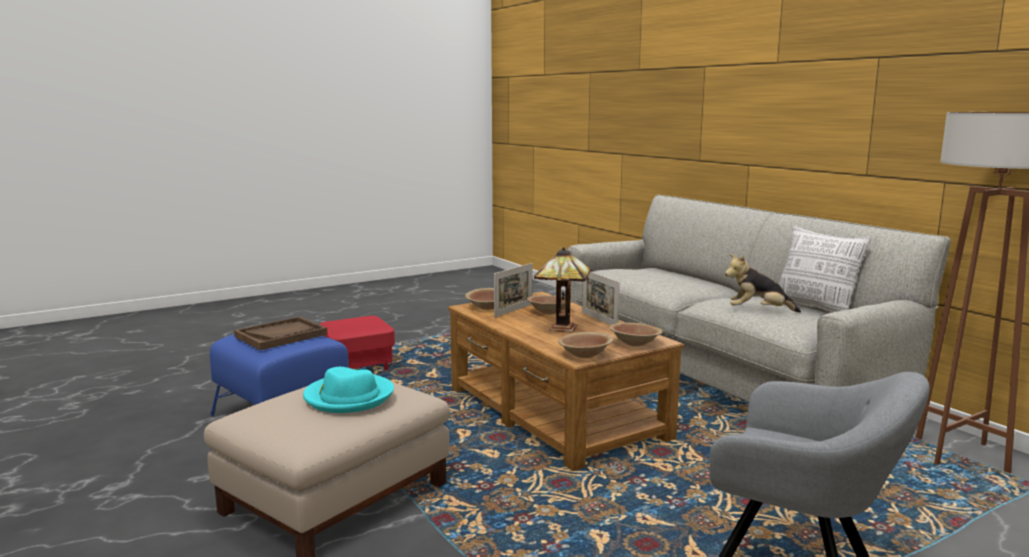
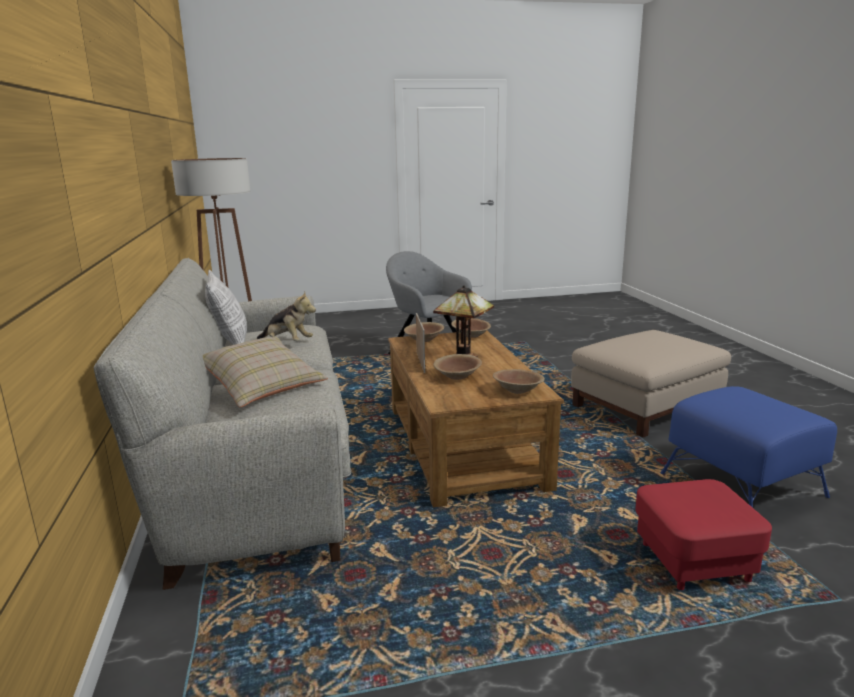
camera: 160 degrees left, 5 degrees up
(281, 335) = (748, 402): brown tray -> none
(349, 397) = (640, 342): turquoise hat -> none
(513, 310) = (492, 382): picture frame -> none
(679, 281) = (261, 388): none -> beige pillow

